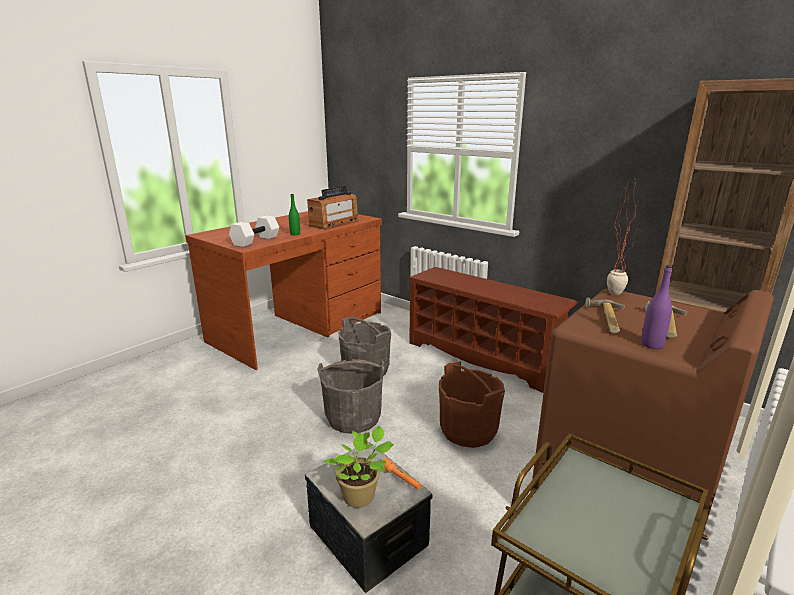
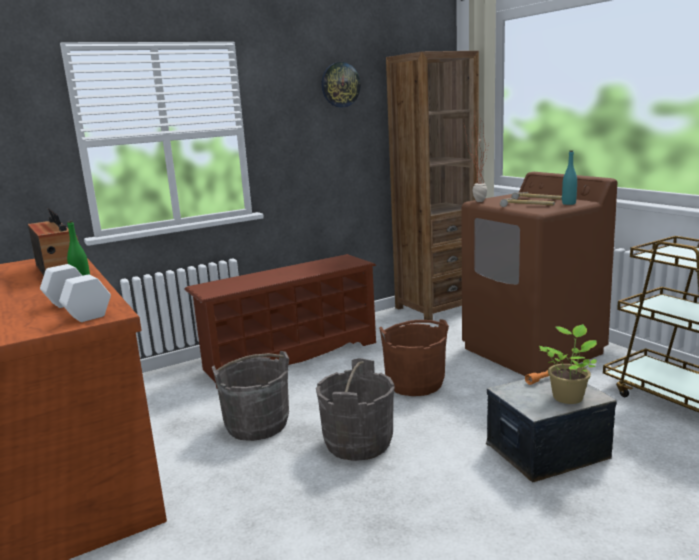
camera: 70 degrees left, 5 degrees down
(636, 118) = (340, 85): none -> wall clock
(652, 345) = (568, 203): purple bottle -> turquoise bottle

